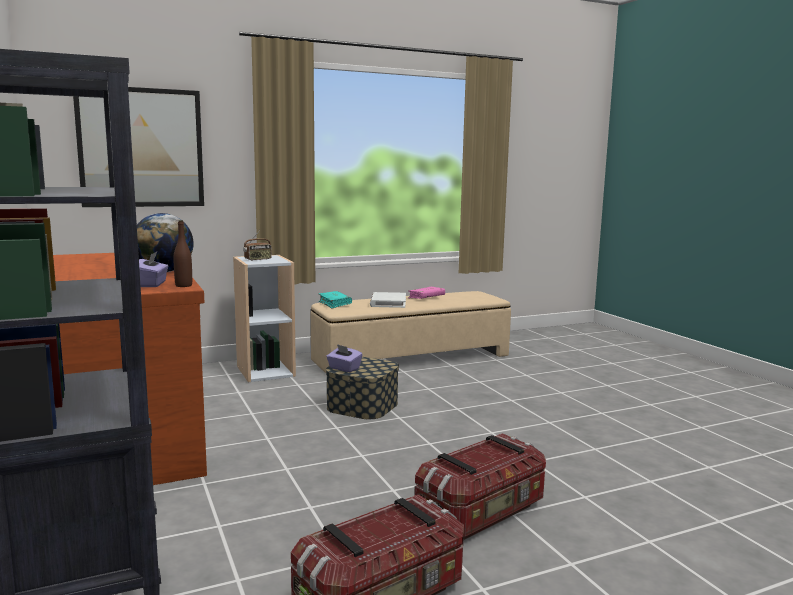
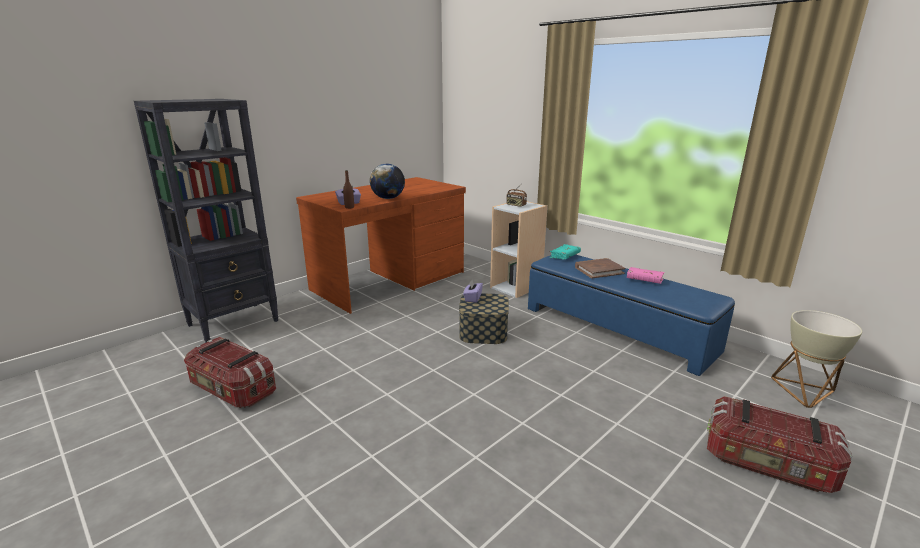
camera: 70 degrees right, 10 degrees up
(141, 148) = (489, 115): picture -> none
(388, 302) = (599, 270): white book -> brown book
(412, 357) = (618, 329): beige bench -> blue bench
(482, 513) = (331, 408): storage box -> storage box (767, 464)
(542, 340) = (803, 392): none -> planter

